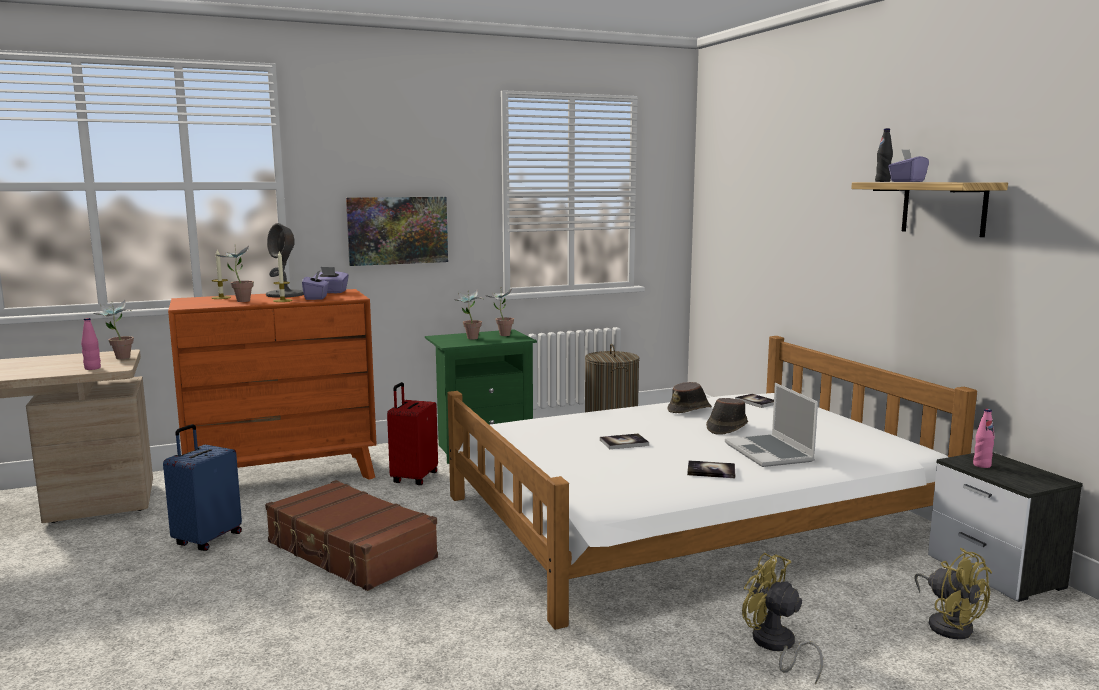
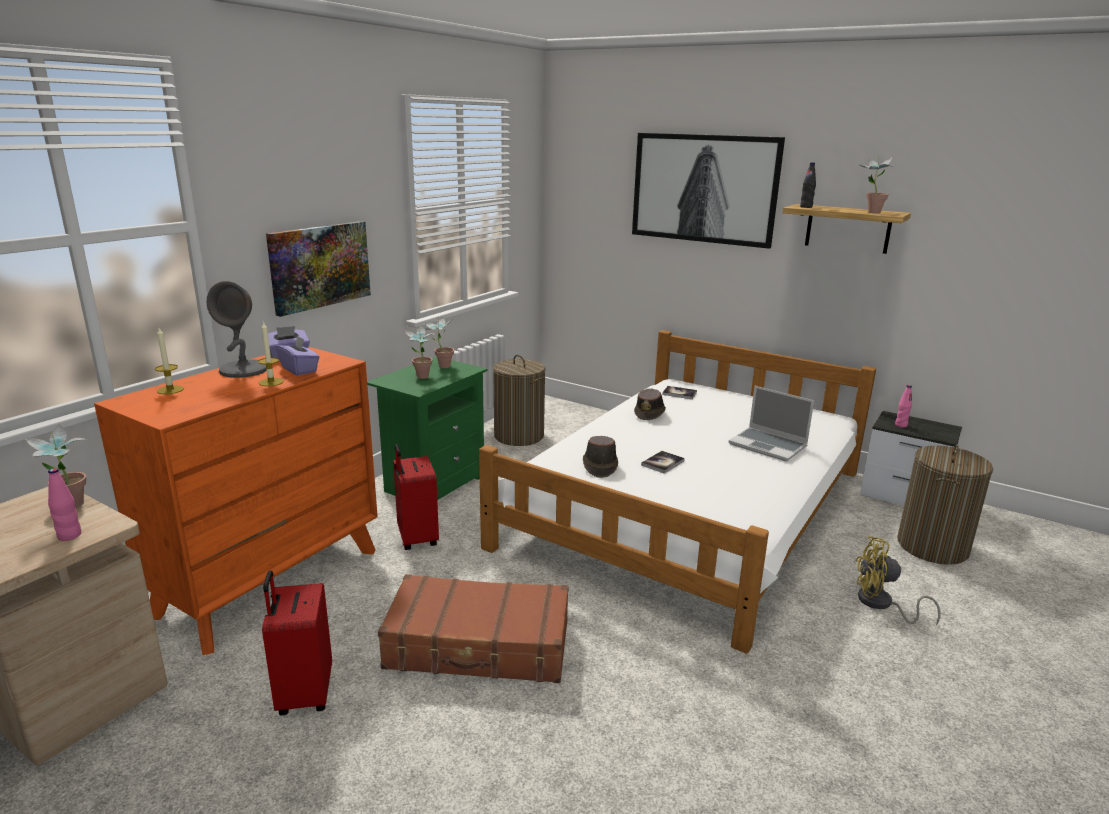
camera: 35 degrees left, 10 degrees up
(207, 539) = (303, 694): blue suitcase -> red suitcase
(239, 300) = (213, 392): potted plant -> potted plant (870, 212)
(711, 471) = (764, 475): book -> none
(726, 427) = (703, 426): brown hat -> brown hat (599, 466)
(813, 173) = (704, 189): none -> picture
(906, 181) = (829, 208): purple tissue box -> none
(948, 624) = (932, 546): yellow fan -> laundry basket

